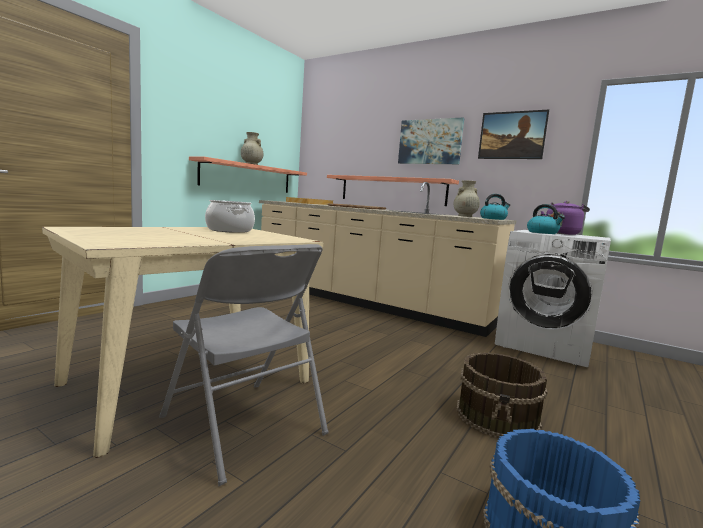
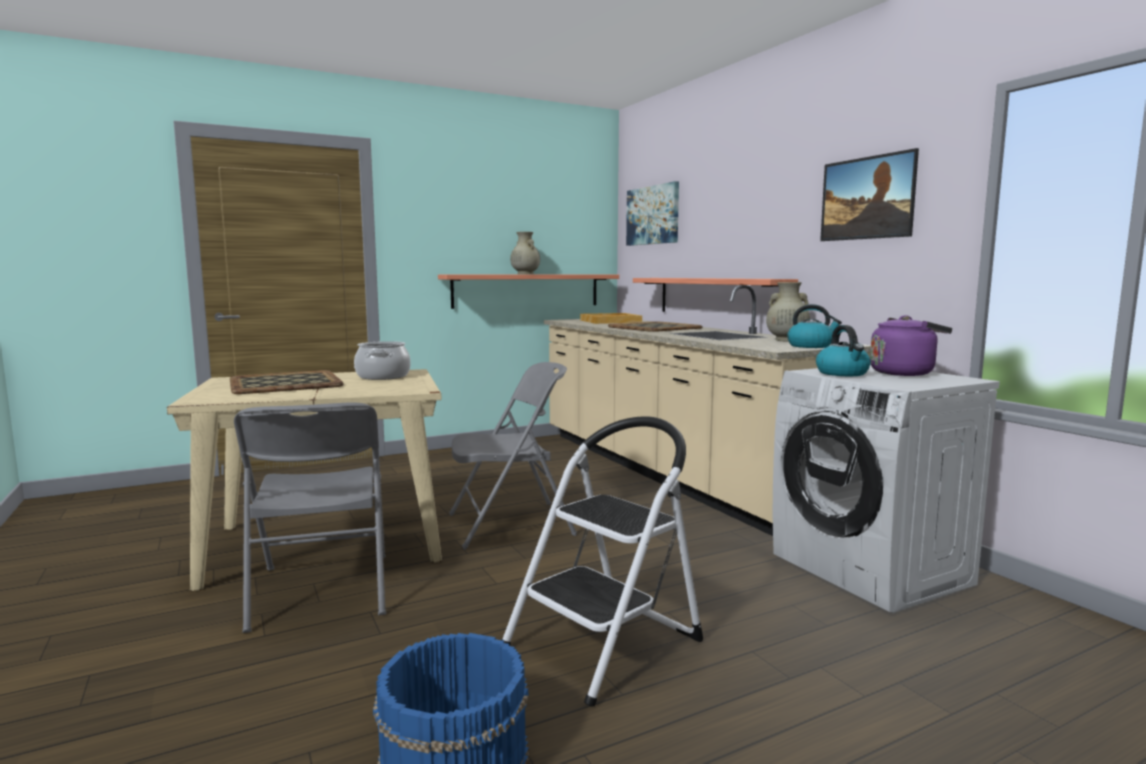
camera: 30 degrees right, 0 degrees up
(154, 233) = (284, 383): none -> tray
(319, 346) = (510, 525): none -> grey chair
(430, 142) = (760, 218): picture -> picture (653, 215)
(498, 416) = (608, 642): brown bucket -> step ladder

